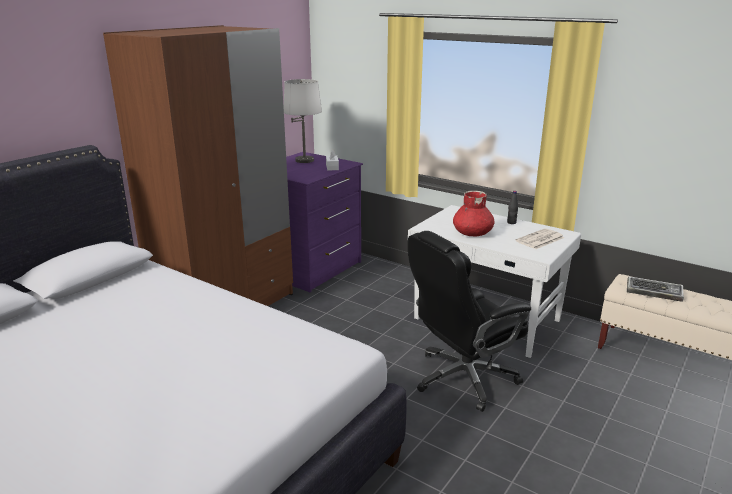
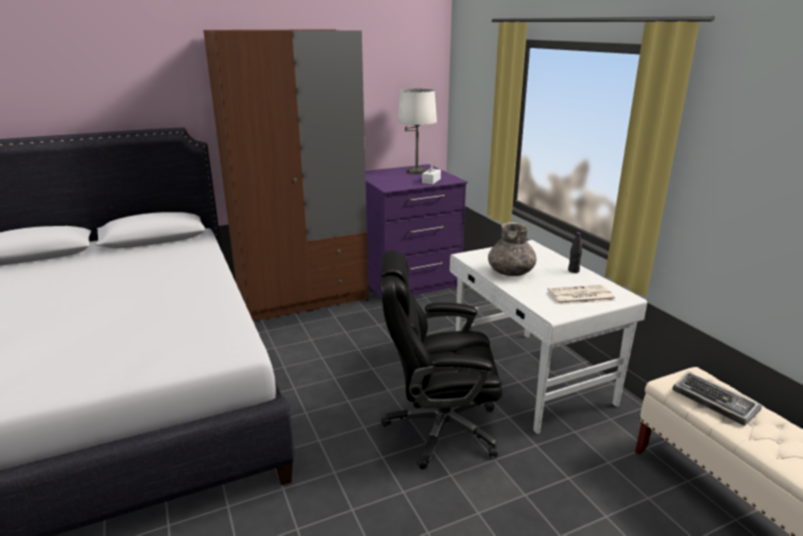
camera: 30 degrees right, 0 degrees up
(472, 233) = (511, 272): red vase -> grey vase

